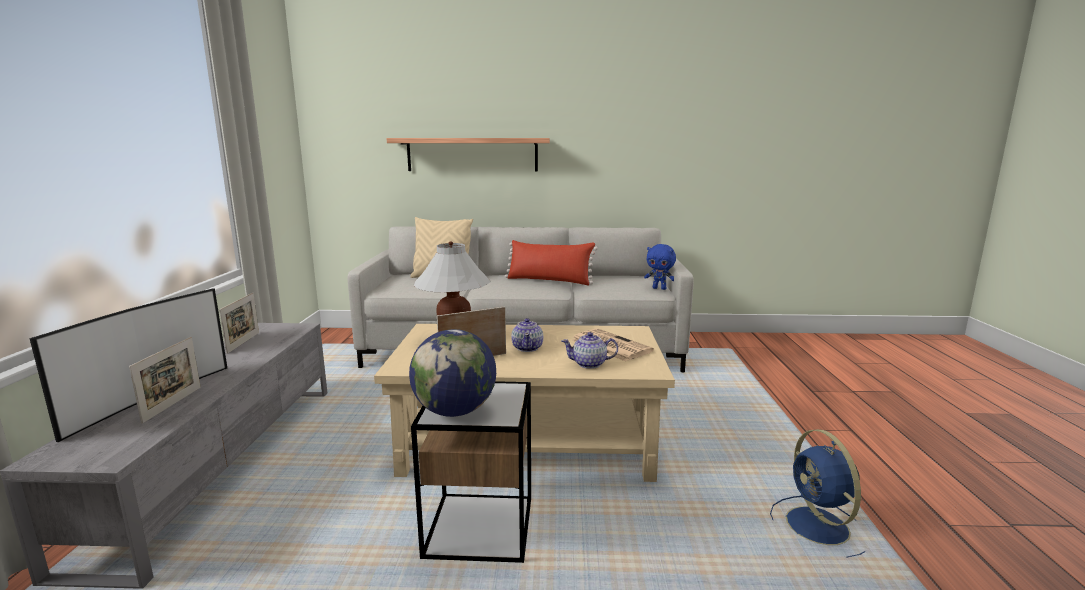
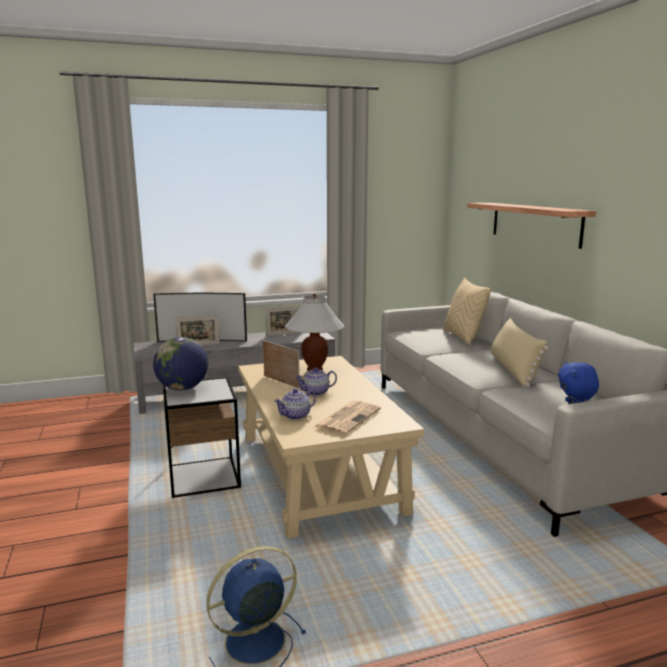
camera: 70 degrees right, 0 degrees up
(549, 281) = (513, 370): red pillow -> beige pillow
(589, 364) = (296, 415): teapot -> teapot turned 105 degrees counterclockwise

